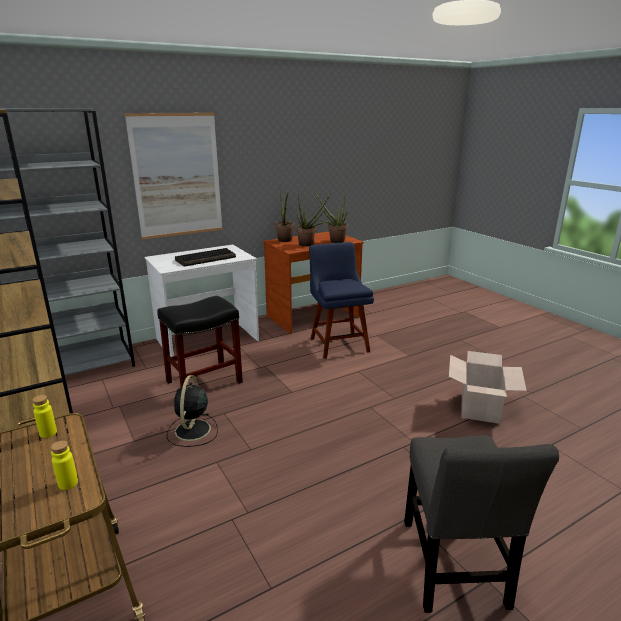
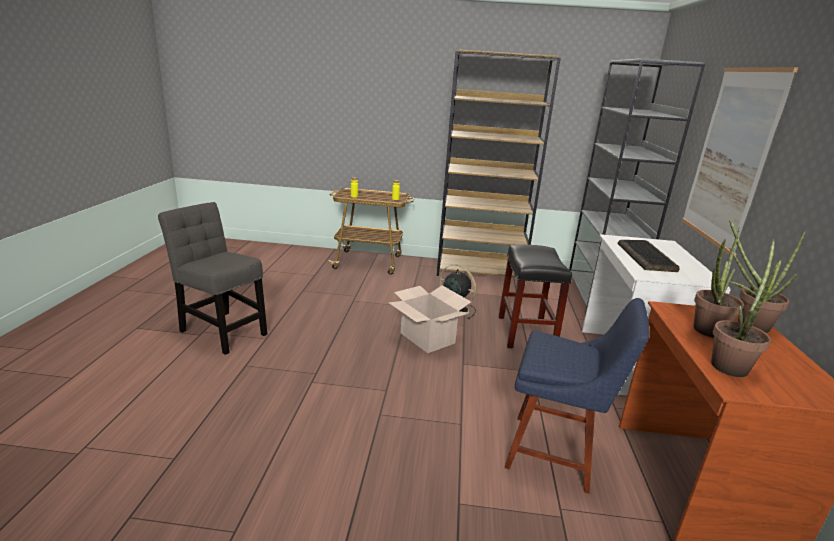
camera: 125 degrees right, 0 degrees up
(479, 407) = (282, 463): cardboard box -> cardboard box (428, 338)

